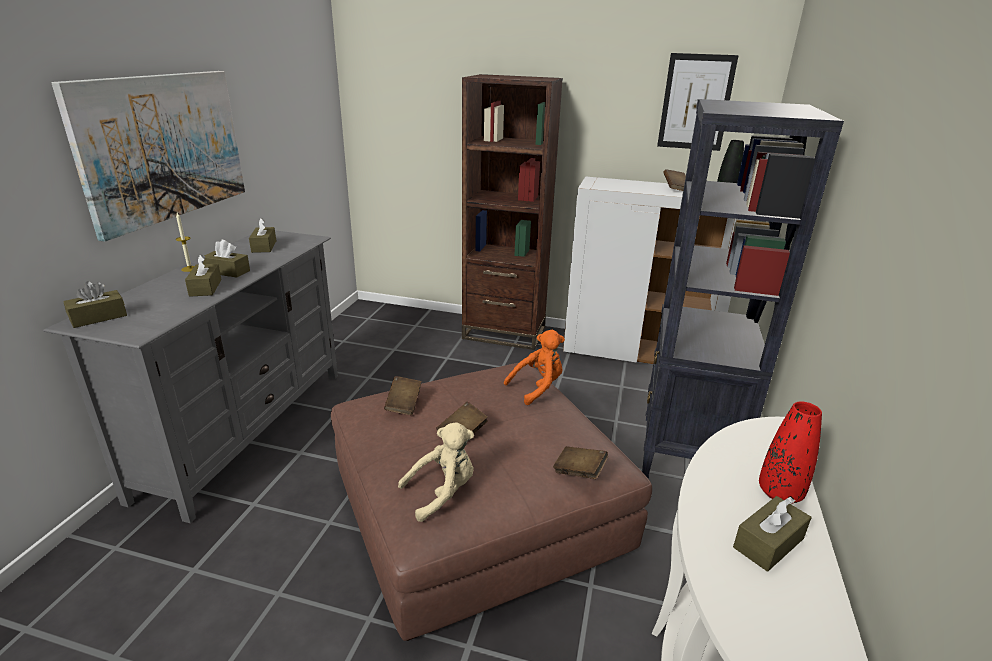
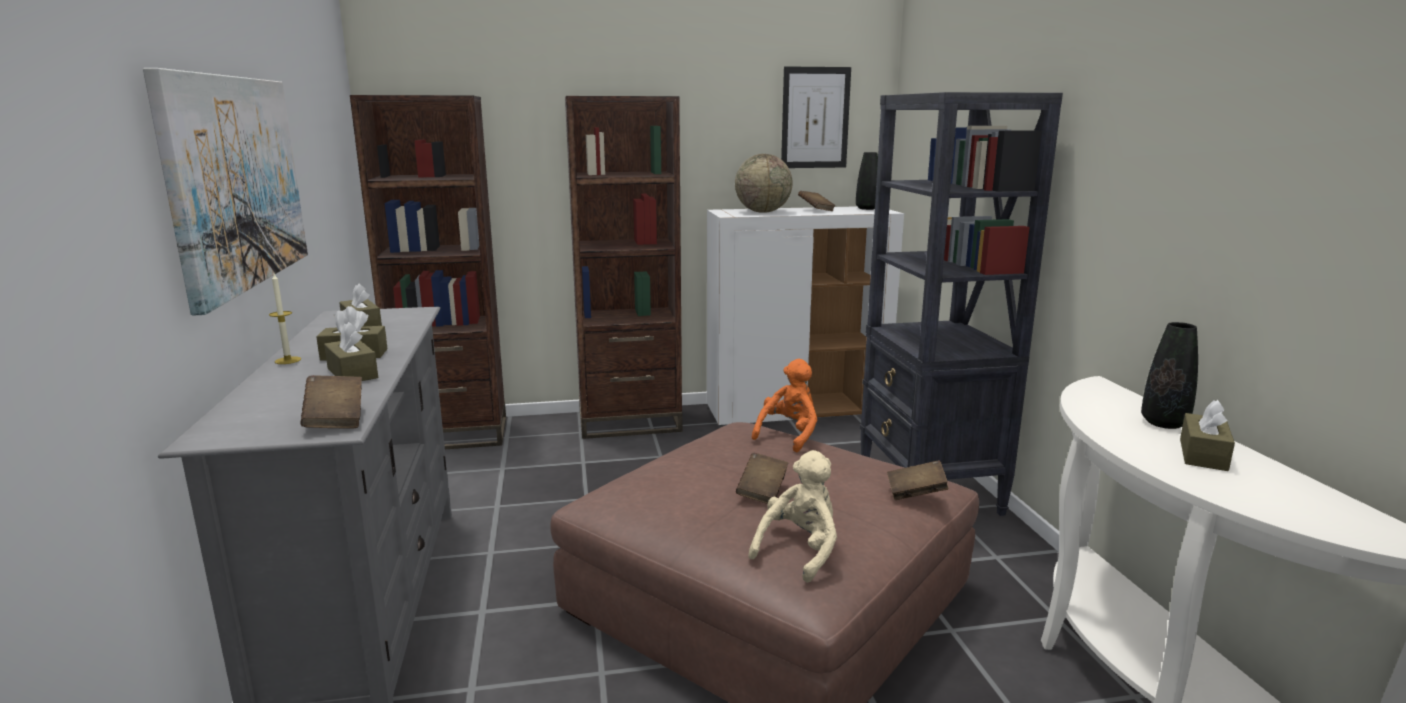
camera: 25 degrees left, 10 degrees down
(98, 317) = (236, 426): brown tissue box -> none
(384, 316) = (452, 435): none -> brown bookcase
(404, 404) = (658, 484): brown book -> brown book (335, 420)
(624, 185) = (763, 212): none -> globe
(780, 493) = (1164, 423): red vase -> black vase

